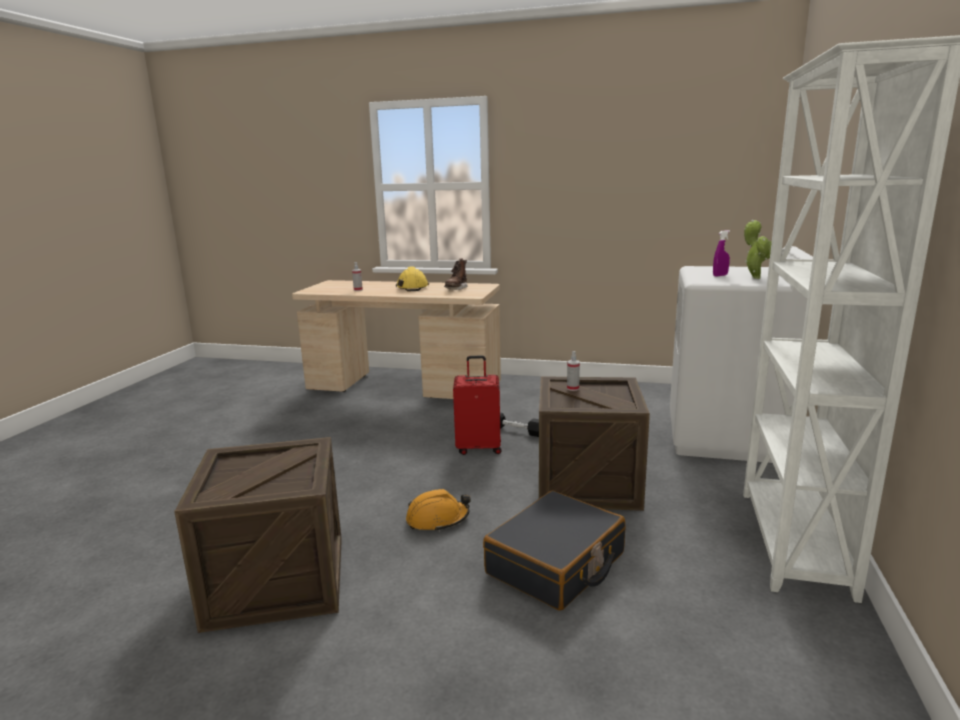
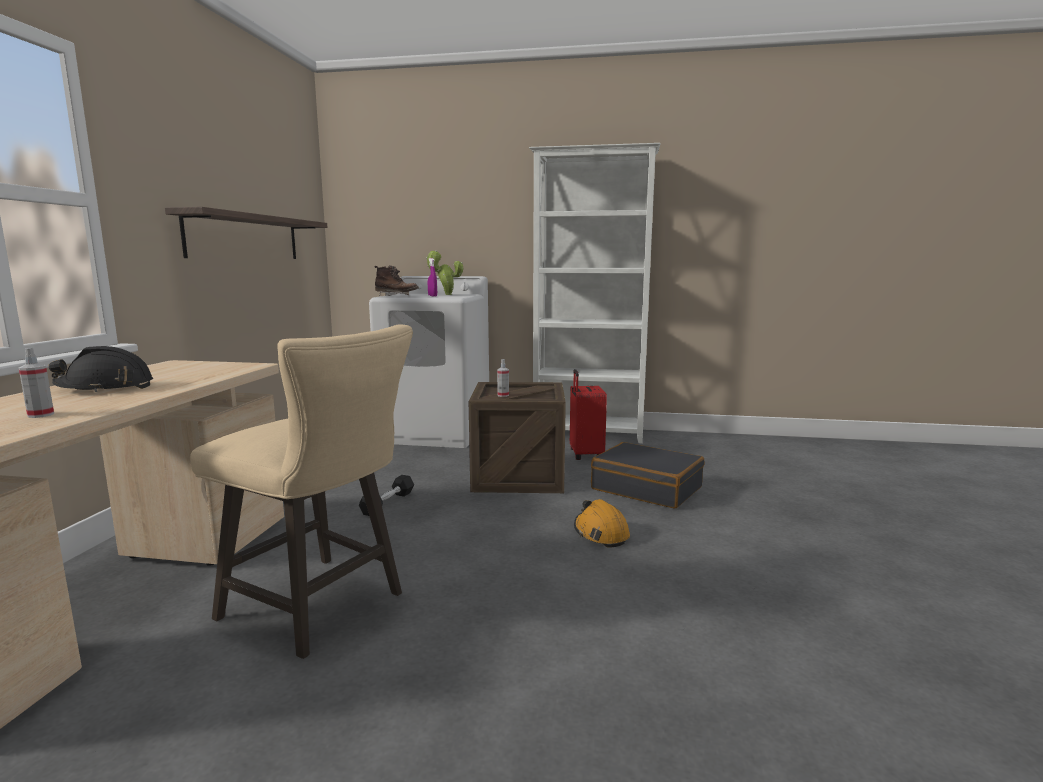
camera: 95 degrees left, 5 degrees down
(277, 580) = (757, 607): crate -> none
(370, 428) = (322, 608): none -> beige stool
(412, 287) = (105, 388): yellow hard hat -> black hard hat
(456, 289) = (177, 371): brown boot -> brown boot (396, 296)
(479, 448) = (431, 521): red suitcase -> red suitcase (585, 455)
(629, 199) = (245, 237): none -> shelf

